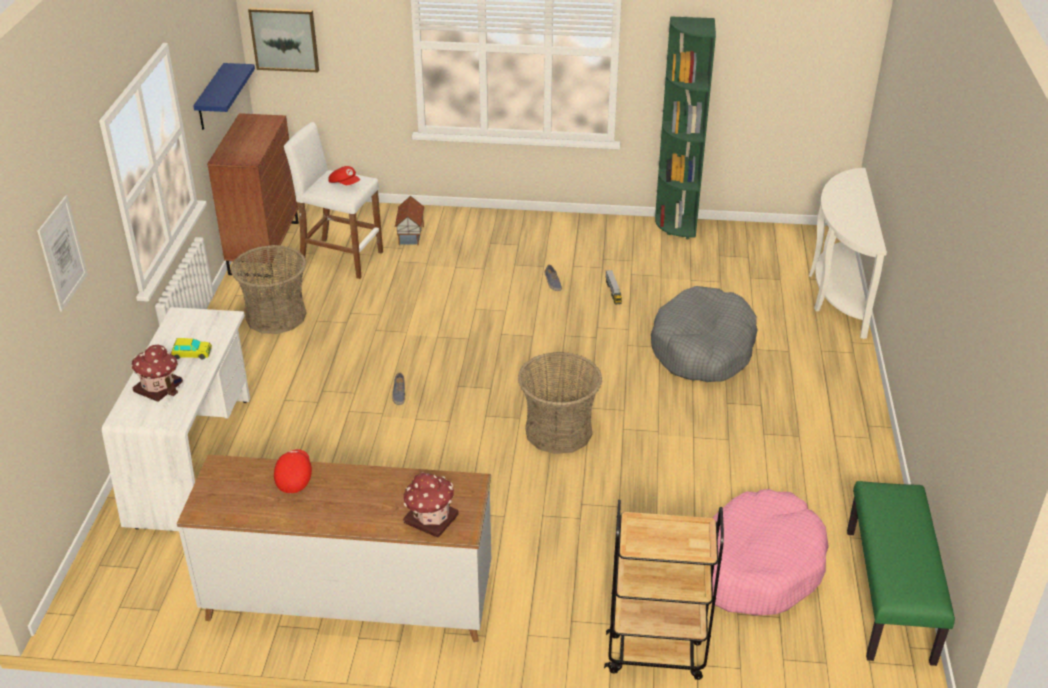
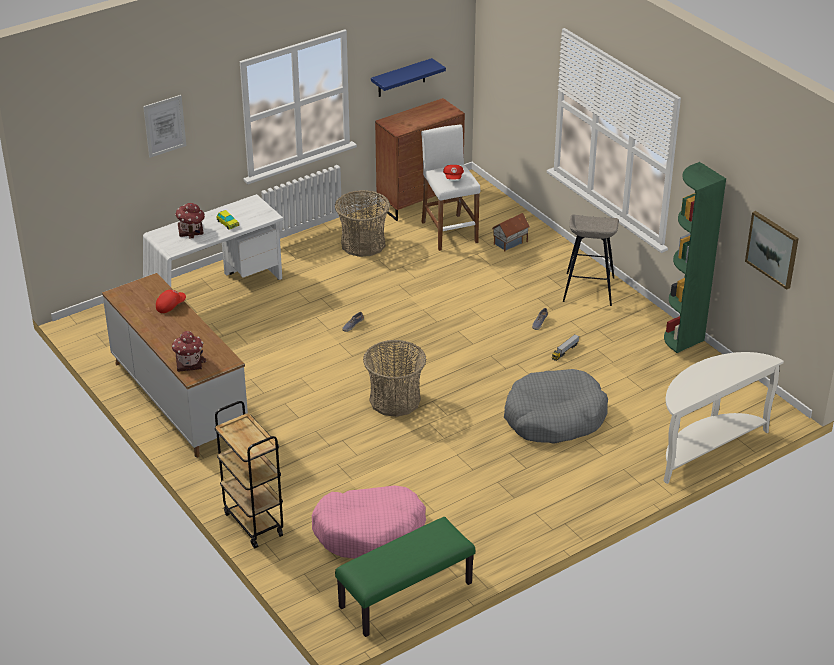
camera: 50 degrees right, 0 degrees up
(284, 39) = (494, 59): picture -> picture (772, 249)
(540, 233) = (588, 289): none -> grey stool

